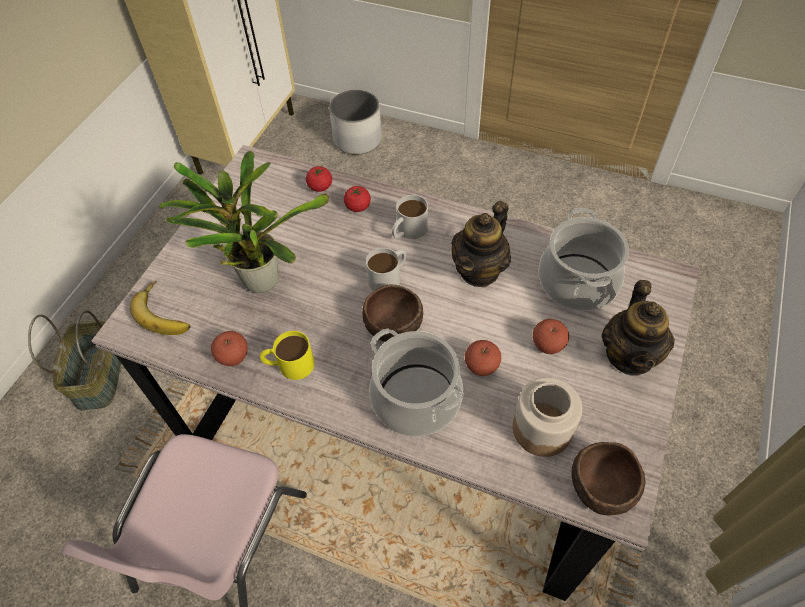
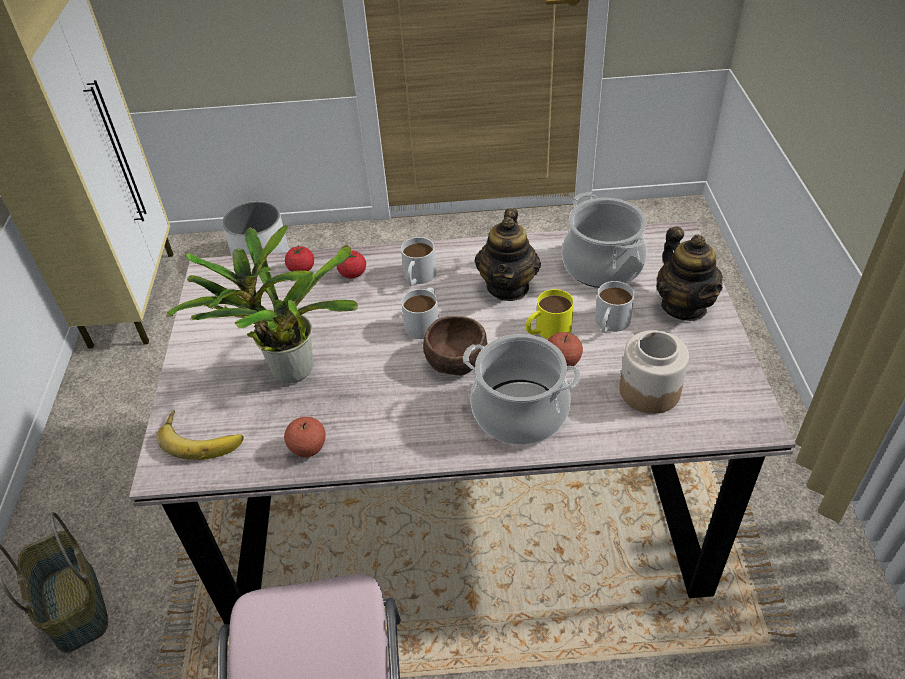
camera: 25 degrees left, 10 degrees down
(289, 364) = (373, 432): yellow mug -> yellow mug (547, 330)
(547, 345) = (610, 324): apple -> white mug
(601, 487) = (729, 415): brown bowl -> none

